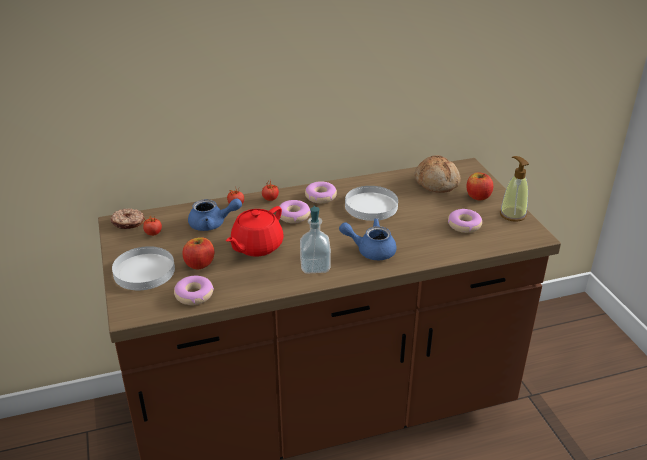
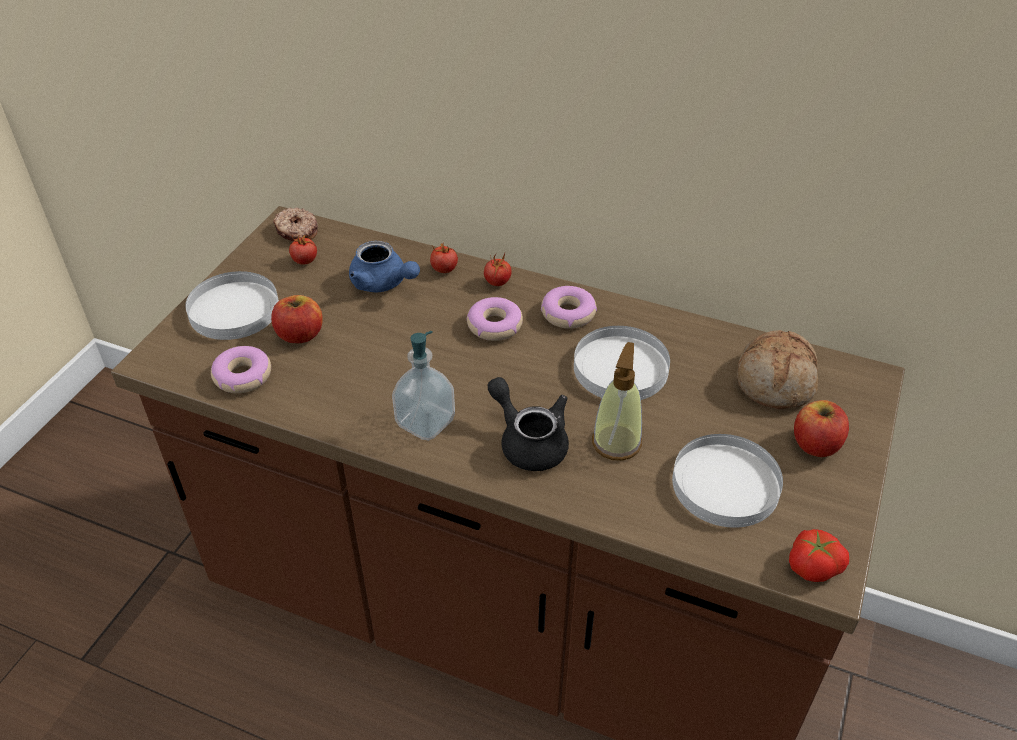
camera: 40 degrees right, 10 degrees up
(256, 246) = (392, 347): red teapot -> none
(370, 250) = (529, 441): blue teapot -> black teapot
(464, 225) = (725, 483): donut -> white plate
(512, 214) = (835, 512): soap dispenser -> soap dispenser (616, 442)
(526, 234) = (812, 565): none -> tomato

